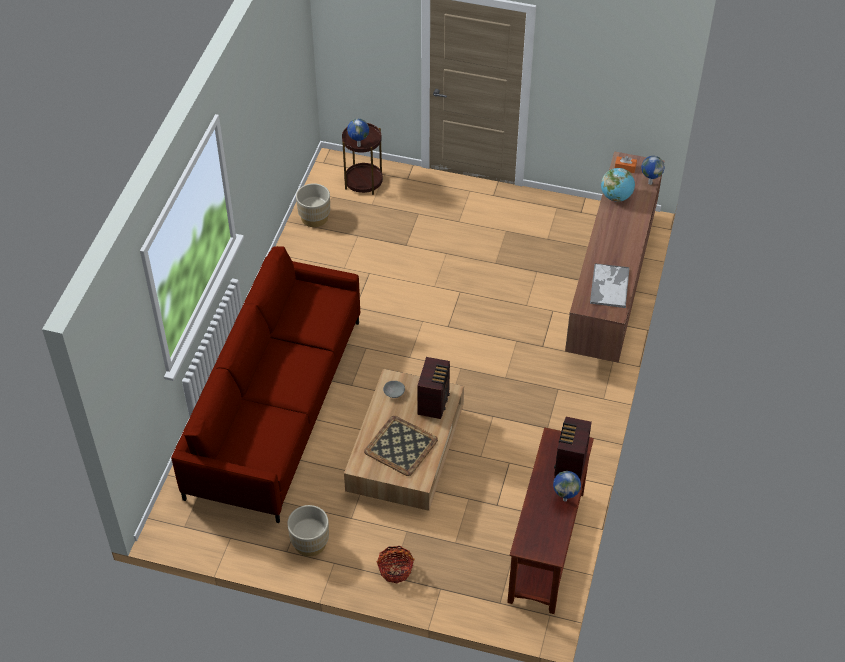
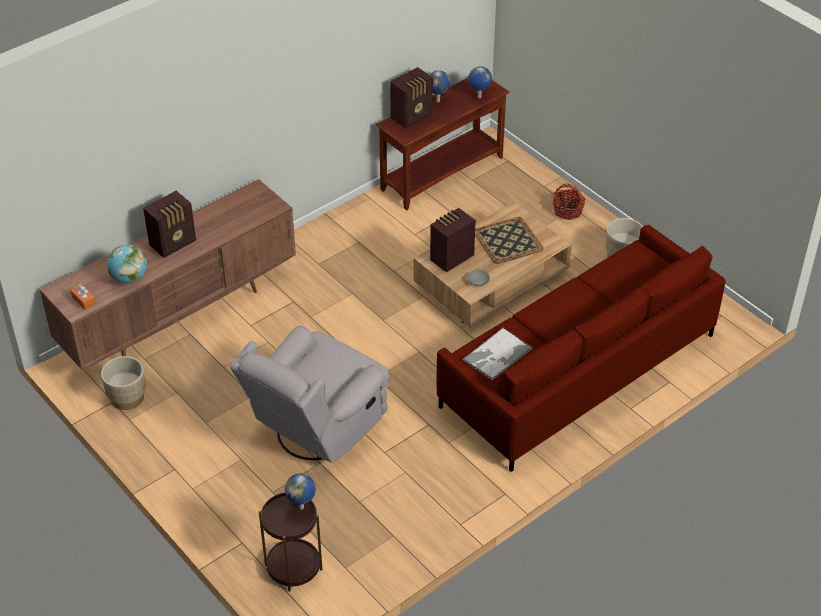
camera: 145 degrees left, 5 degrees down
(314, 218) = (387, 551): beige planter -> beige planter (127, 398)
(429, 263) = (316, 430): none -> grey armchair
(609, 285) = (234, 210): tray -> tray (497, 355)
(619, 237) = (174, 243): none -> radio
(649, 183) = (82, 275): globe -> globe (479, 97)

